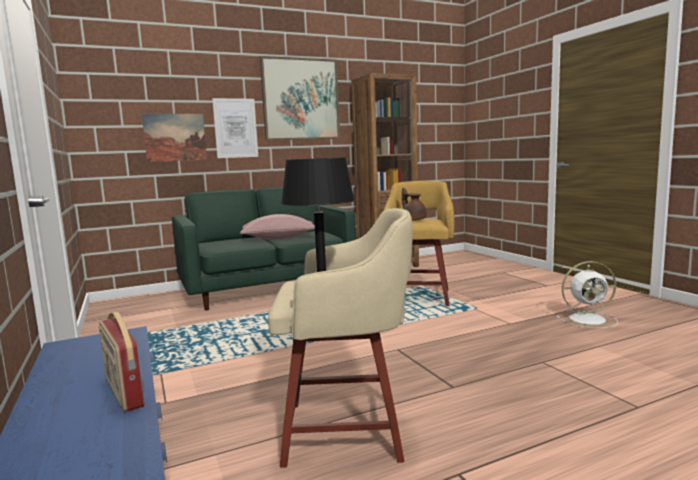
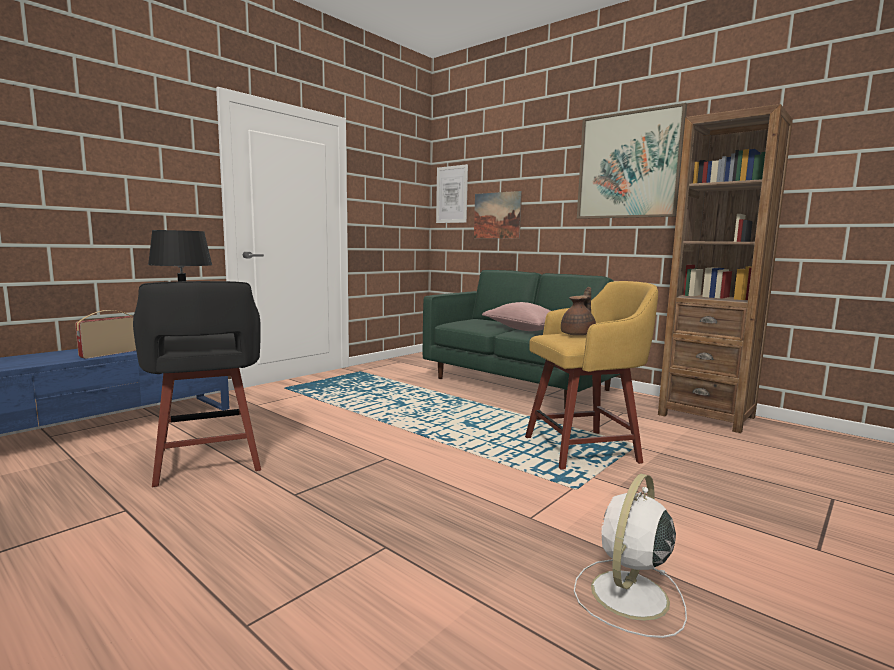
camera: 65 degrees right, 0 degrees up
(235, 128) = (549, 205): picture -> picture (451, 194)
(348, 430) = (207, 461): beige stool -> black stool
(589, 319) = (628, 596): white fan -> white fan turned 60 degrees clockwise

